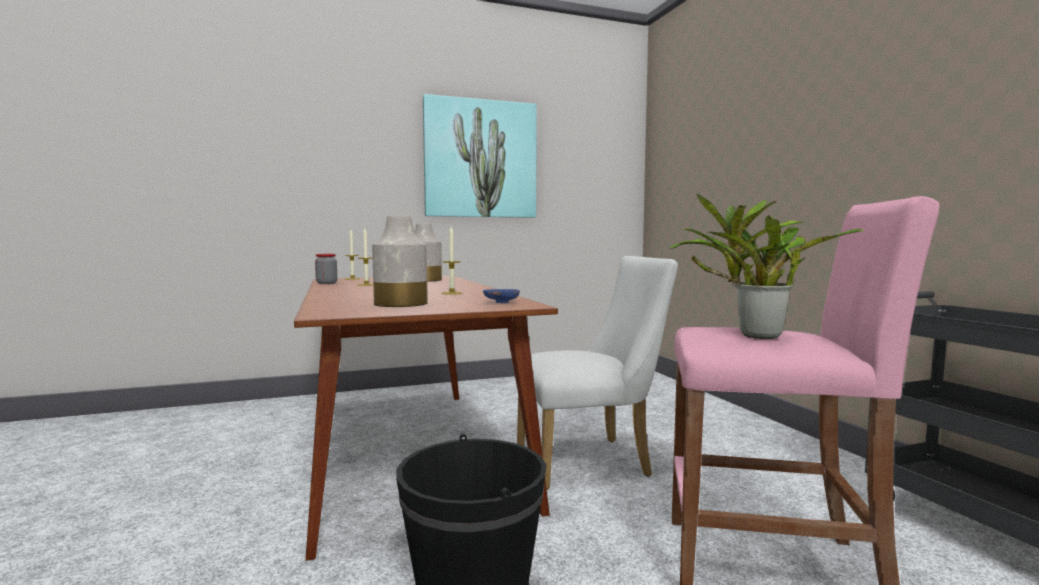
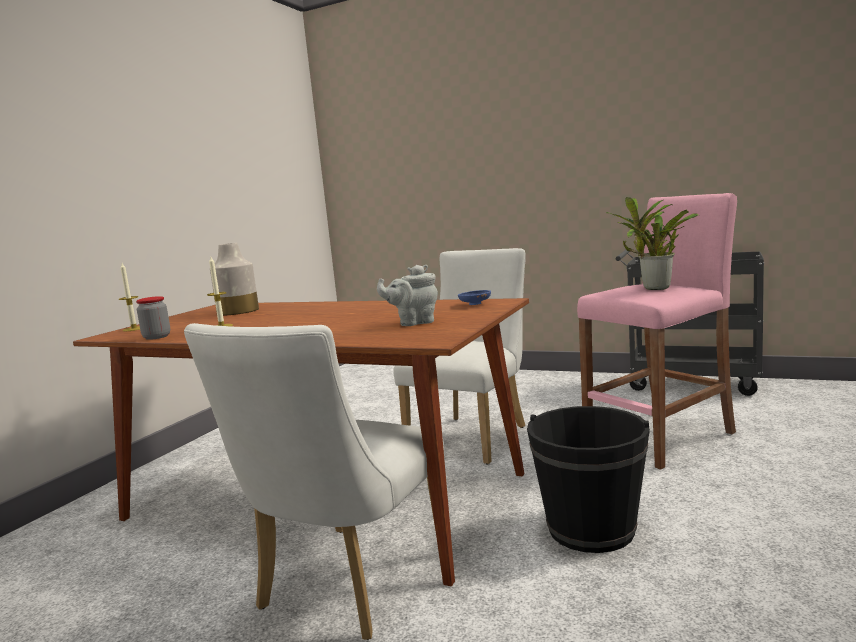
camera: 45 degrees left, 5 degrees up
(279, 515) = (346, 587): none -> white chair
(401, 303) = (413, 323): beige vase -> grey teapot
(452, 293) = (376, 310): candle -> none
(480, 159) = (188, 158): picture -> none

